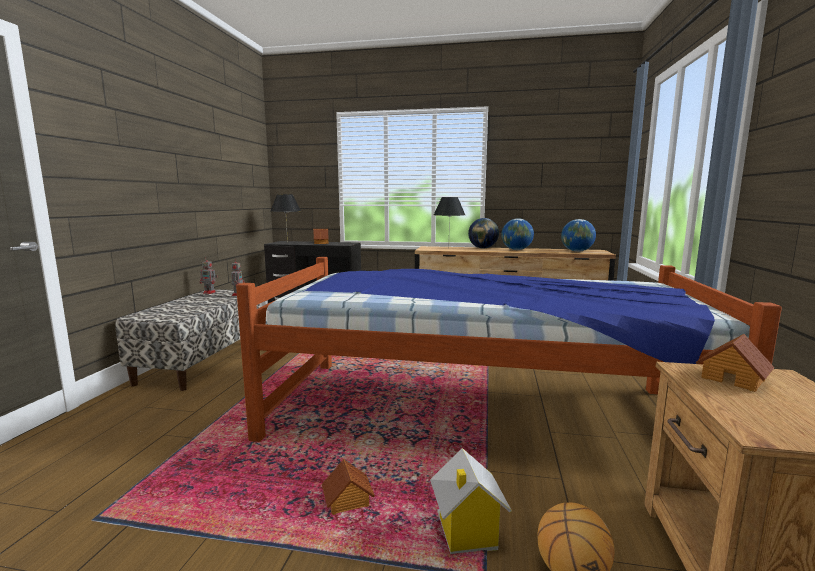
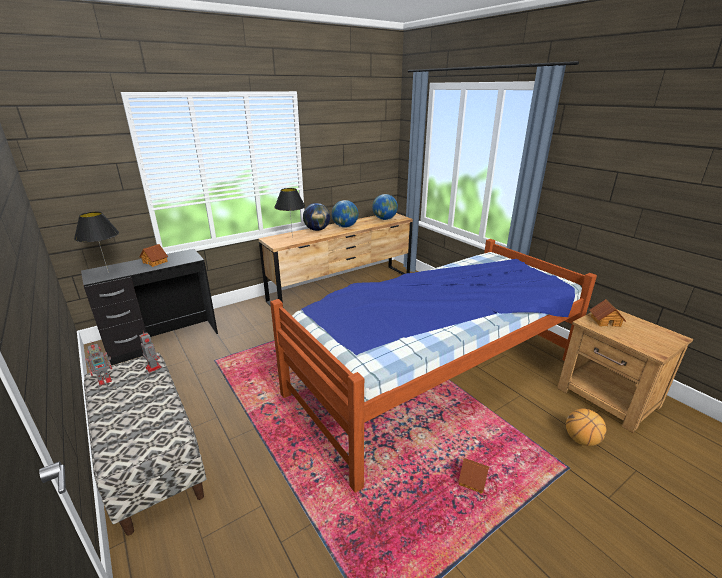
camera: 45 degrees left, 15 degrees up
(466, 533) = (535, 453): toy house -> none

